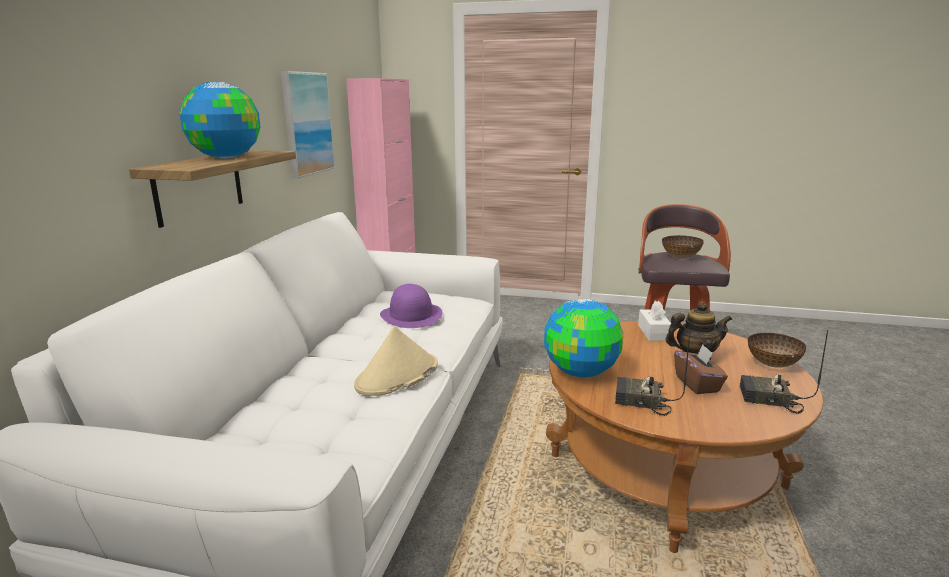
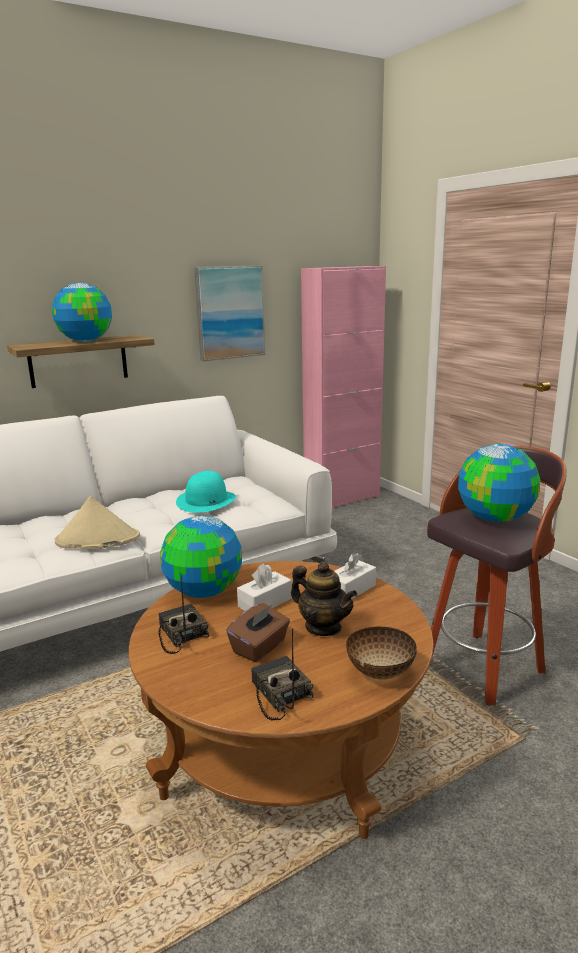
camera: 45 degrees right, 0 degrees up
(411, 315) = (206, 501): purple hat -> turquoise hat
(632, 360) = (265, 602): none -> white tissue box
(680, 257) = (495, 518): bowl -> globe

